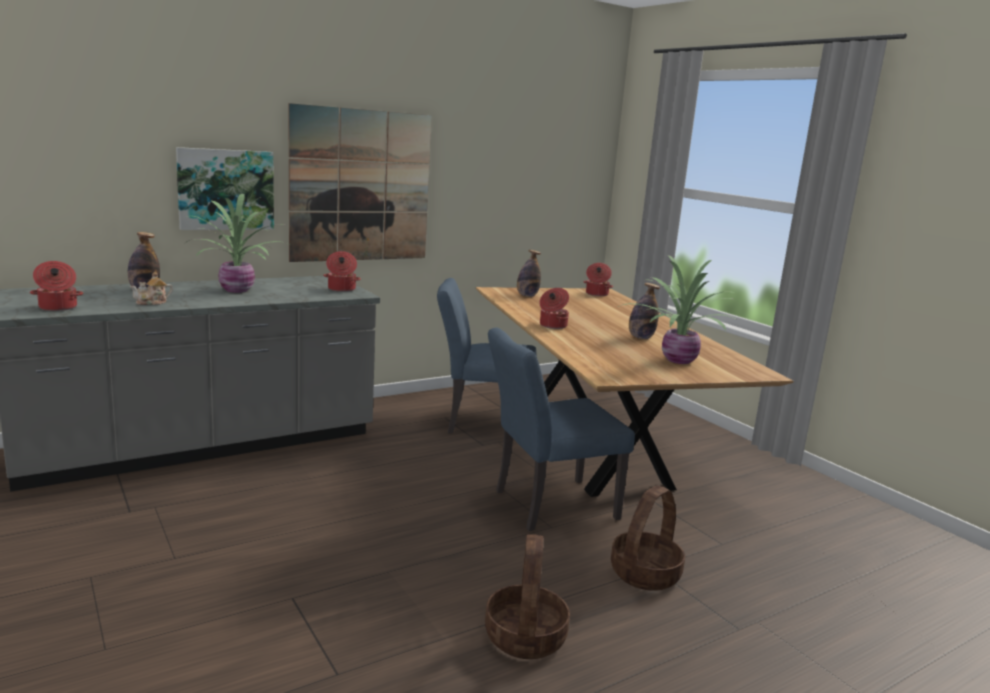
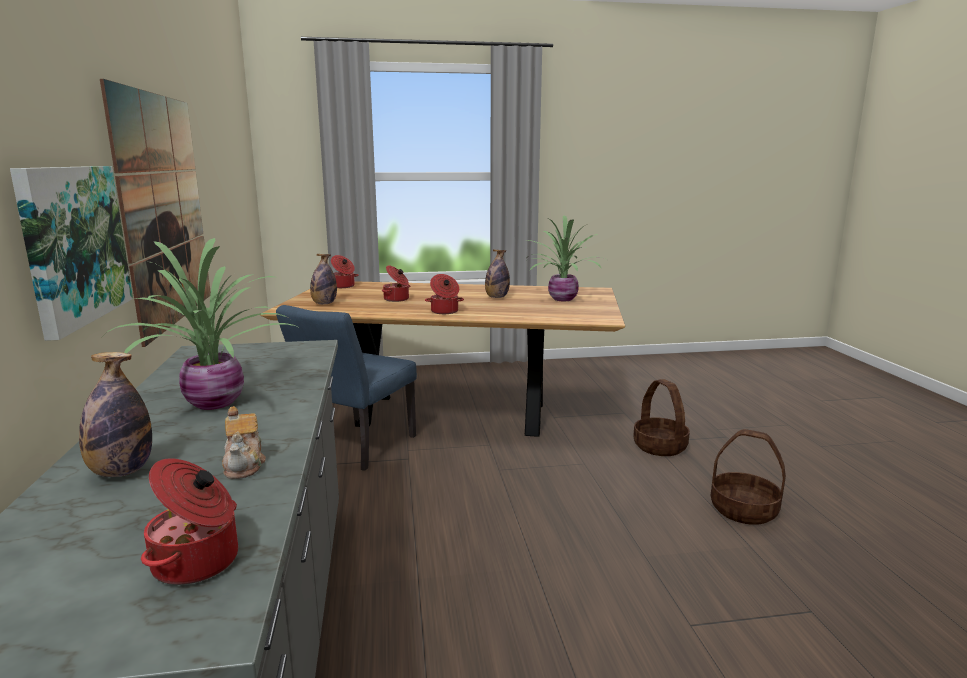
camera: 65 degrees left, 0 degrees up
(341, 289) = (276, 350): cooking pot -> cooking pot (397, 299)
(546, 505) = (546, 457): blue chair -> none

